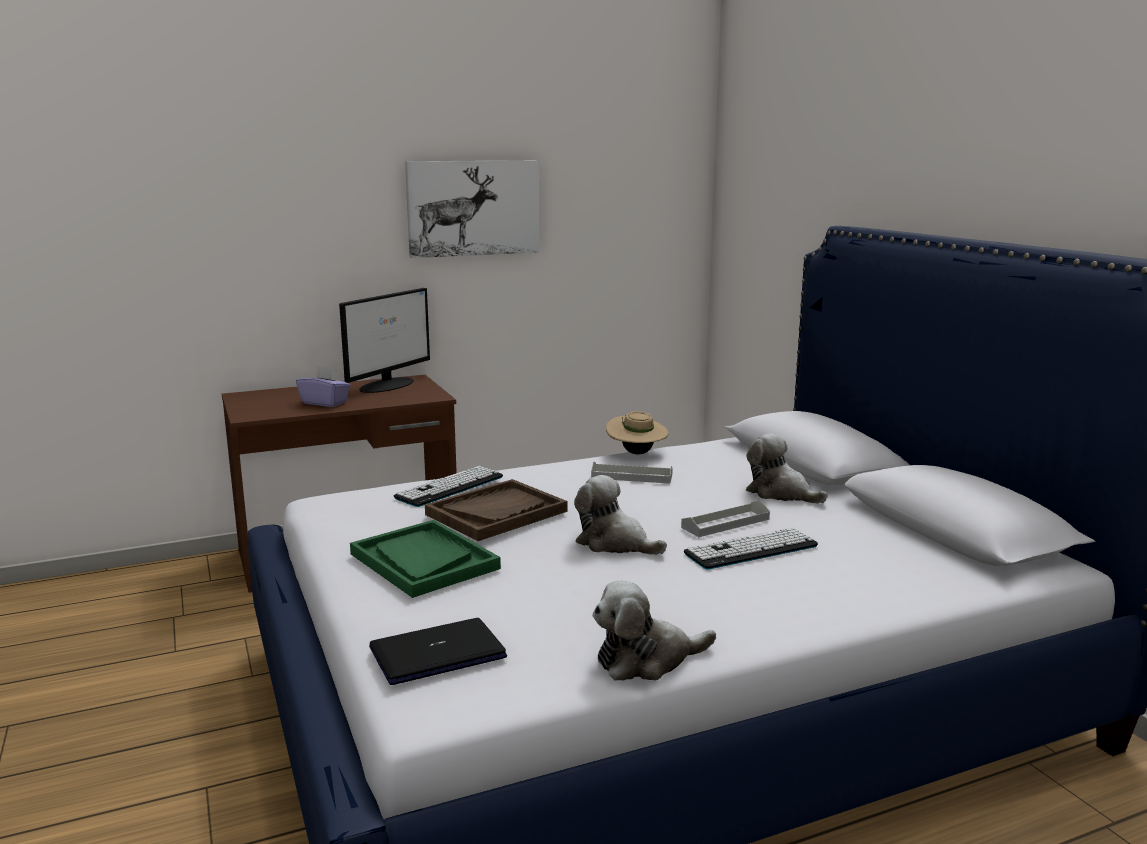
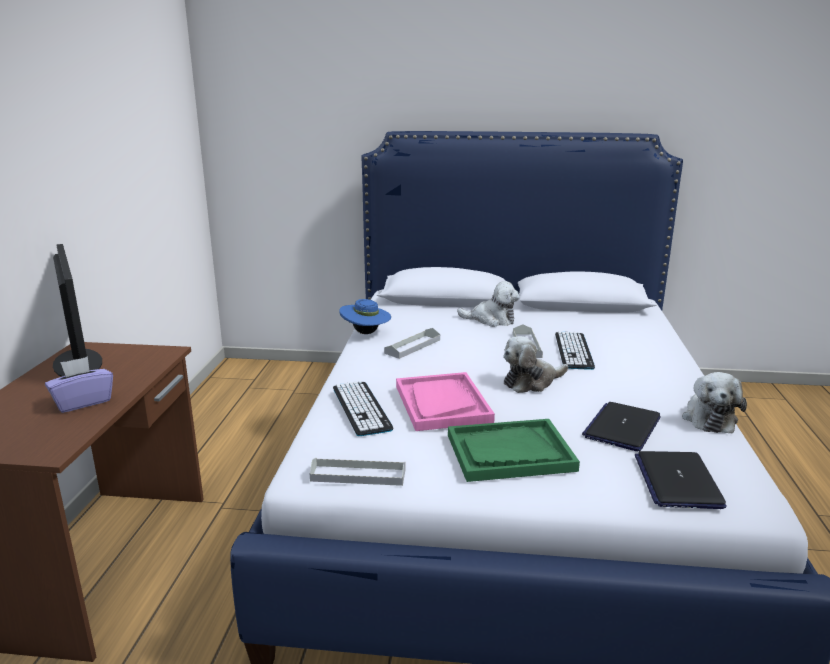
camera: 60 degrees left, 5 degrees up
(331, 515) = (358, 475): none -> grey tray
(473, 208) = (74, 145): picture -> none
(496, 513) = (442, 403): brown tray -> pink tray
(549, 608) = (622, 427): none -> laptop
(636, 453) = (366, 333): beige hat -> blue hat
(780, 493) = (491, 320): plush toy -> plush toy turned 150 degrees counterclockwise

